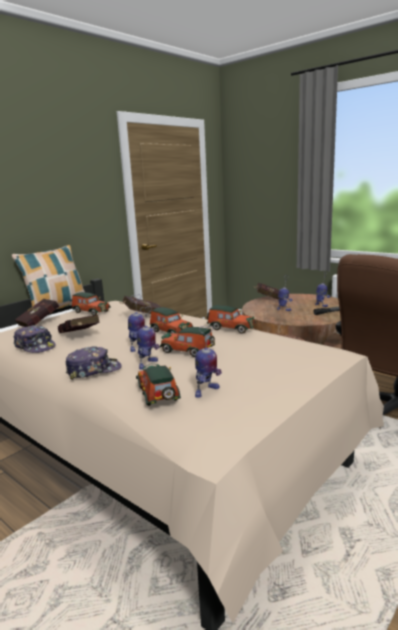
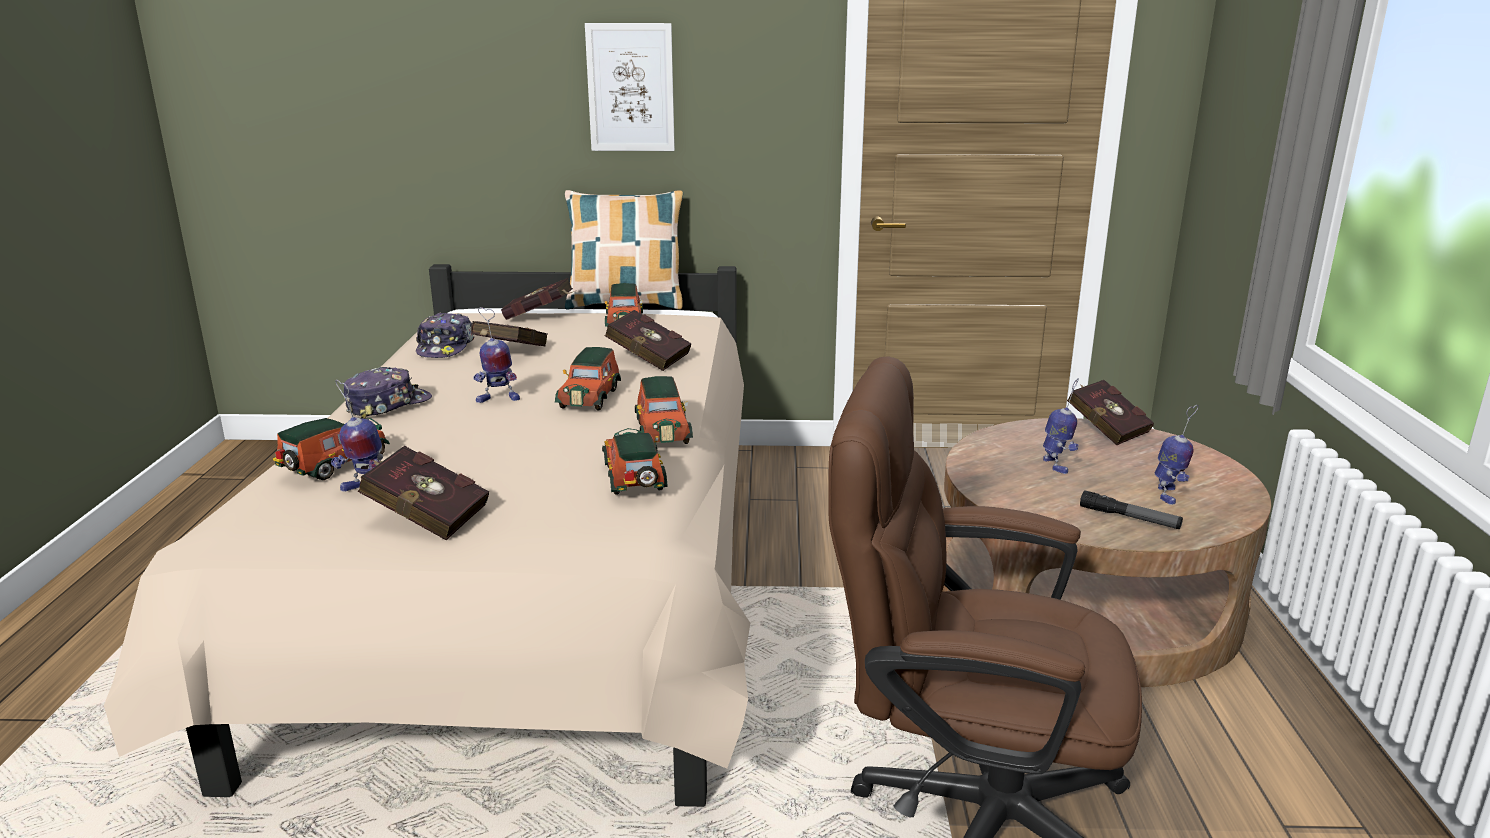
camera: 50 degrees right, 5 degrees up
(35, 193) = (630, 88): none -> picture
(94, 370) = (388, 405): cap -> cap turned 75 degrees counterclockwise
(147, 364) = (436, 426): toy robot -> none
(188, 351) = (513, 434): toy car -> toy car (635, 480)
(260, 383) = (424, 516): none -> red book

